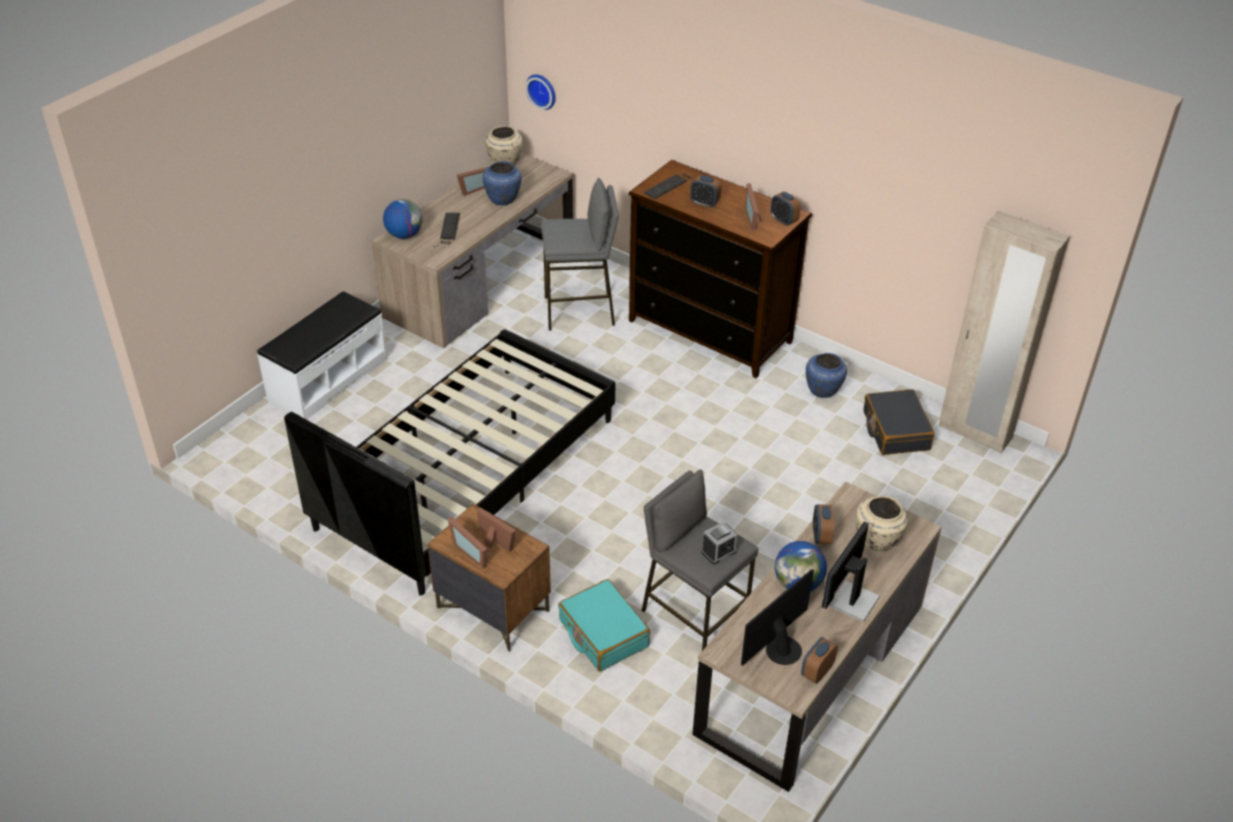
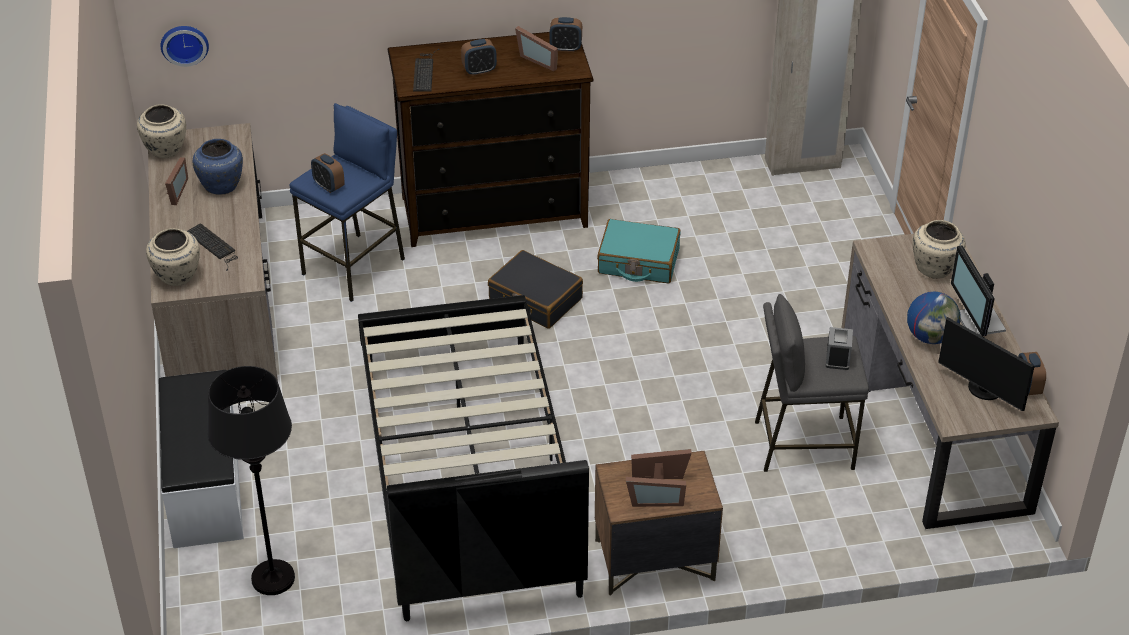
camera: 45 degrees left, 0 degrees up
(287, 454) = (273, 578): none -> black floor lamp
(404, 235) = (177, 277): globe -> beige vase
(579, 312) = (355, 267): grey stool -> blue stool
(603, 633) = (762, 511): turquoise suitcase -> turquoise suitcase (638, 261)
(780, 648) = (983, 390): monitor -> monitor turned 45 degrees counterclockwise
(821, 536) = (895, 292): alarm clock -> alarm clock (329, 186)
(823, 391) = (653, 203): blue vase -> none
(895, 430) = (748, 200): black suitcase -> black suitcase (535, 299)

